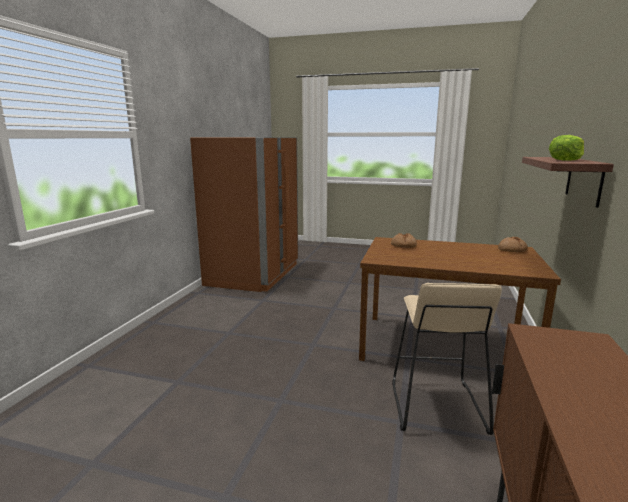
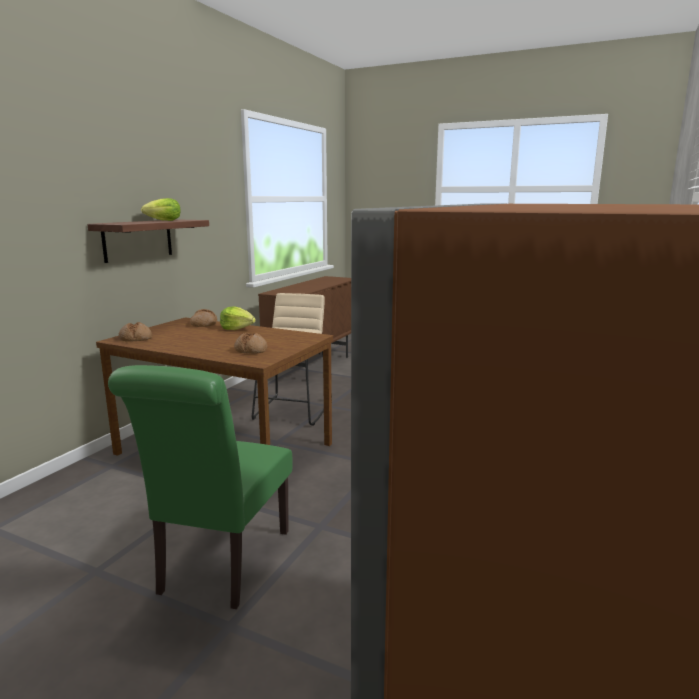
camera: 170 degrees left, 0 degrees up
(368, 293) = (221, 565): none -> green chair
(459, 264) = (237, 329): none -> lettuce
(506, 268) = (204, 324): none -> bread

